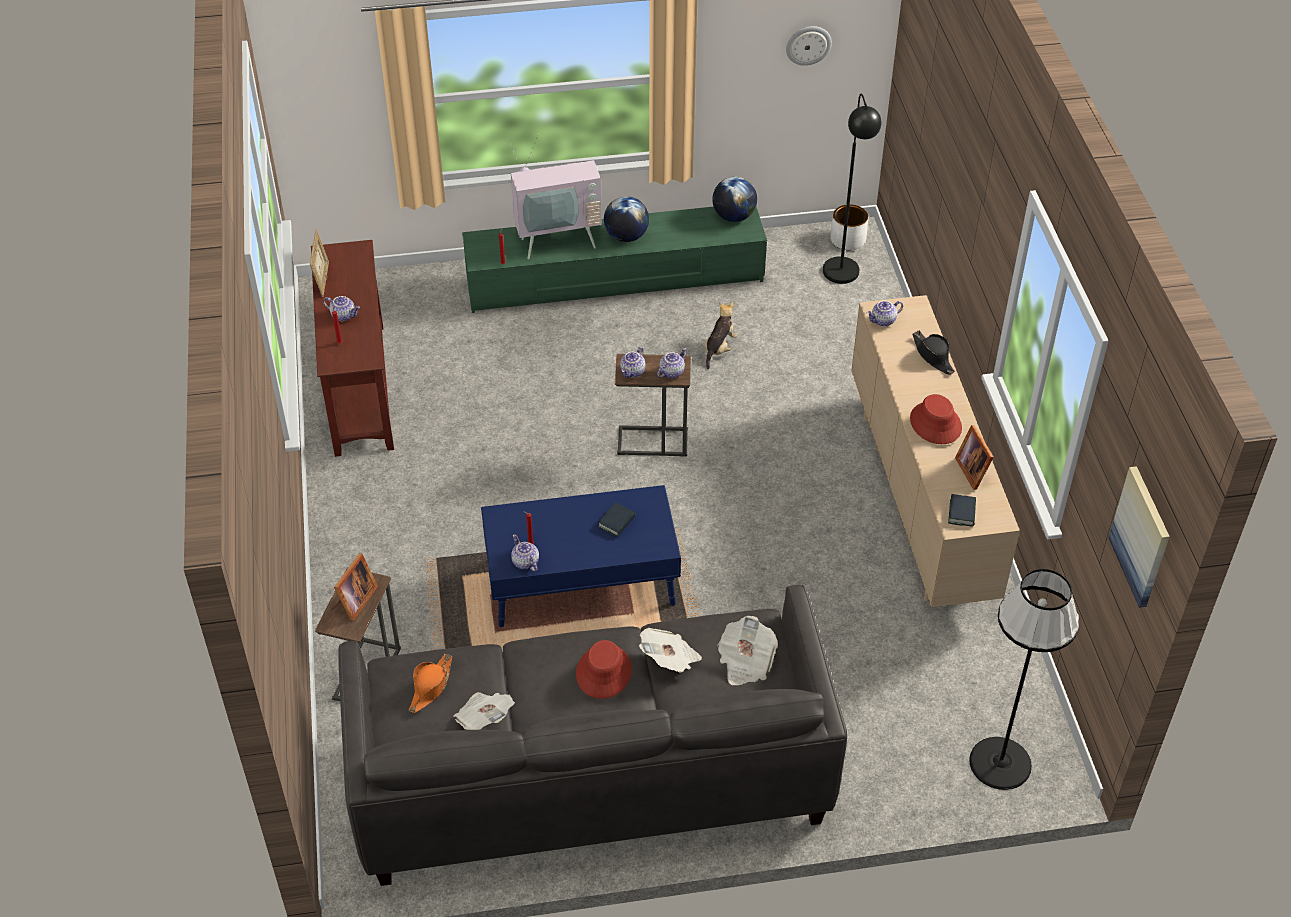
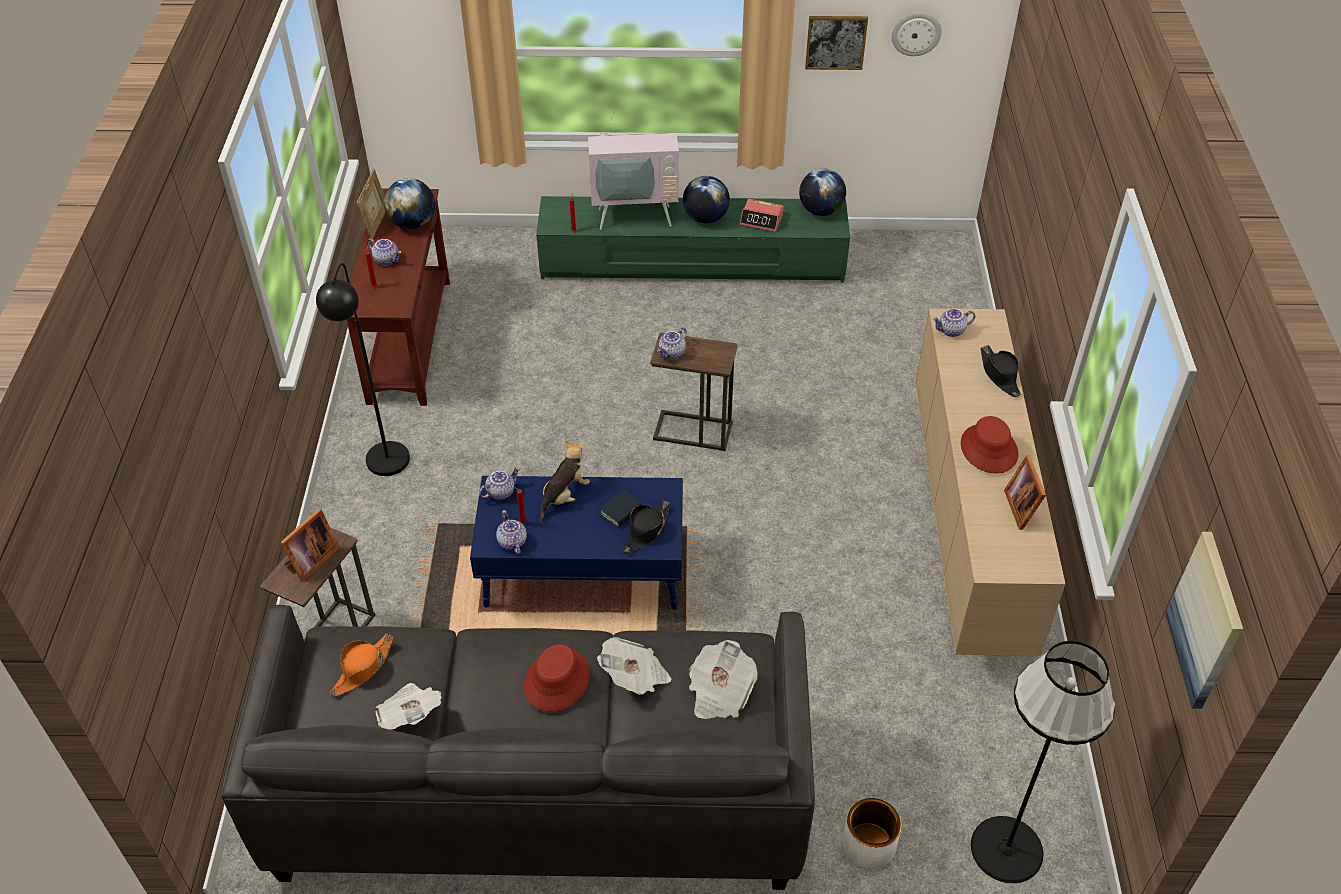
camera: 10 degrees right, 0 degrees up
(358, 277) = (413, 223): none -> globe
(643, 535) = (646, 530): none -> black hat
(671, 372) = (713, 358): teapot -> teapot (500, 492)
(680, 232) = (761, 220): none -> alarm clock
(719, 349) = (784, 344): plush toy -> plush toy (564, 496)
(734, 60) = (836, 42): none -> picture
(843, 279) = (928, 290): black floor lamp -> black floor lamp (385, 471)
(847, 240) = (940, 251): white planter -> white planter (868, 845)
(962, 513) = (1000, 554): book -> none

